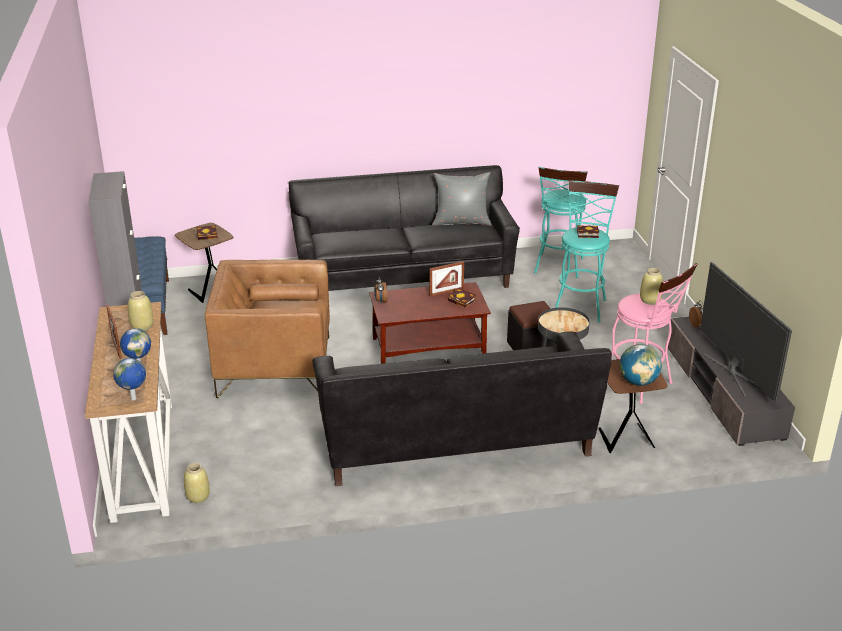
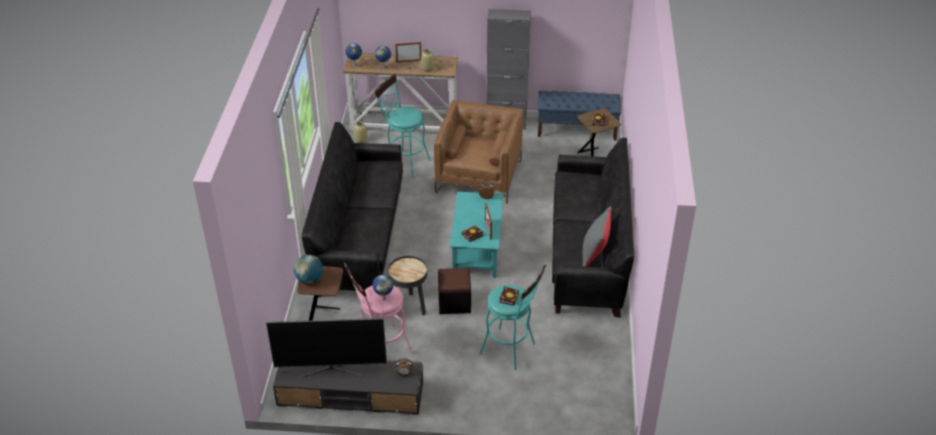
camera: 105 degrees right, 10 degrees up
(429, 347) = (477, 250): brown coffee table -> turquoise coffee table
(558, 268) = (583, 355): turquoise stool -> turquoise stool (404, 162)
(649, 300) = (384, 299): beige vase -> globe

